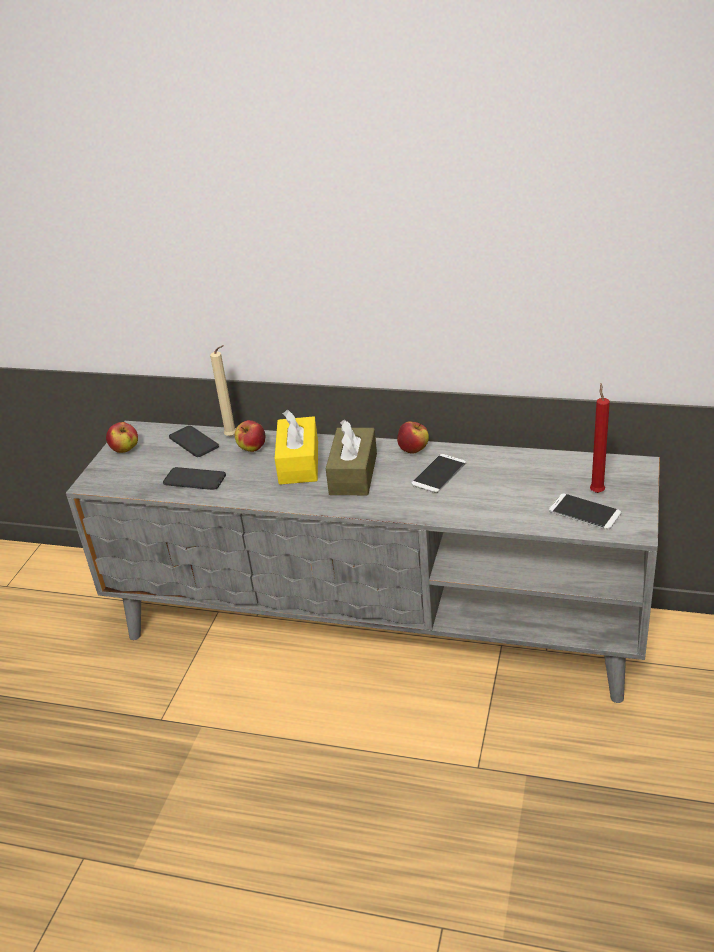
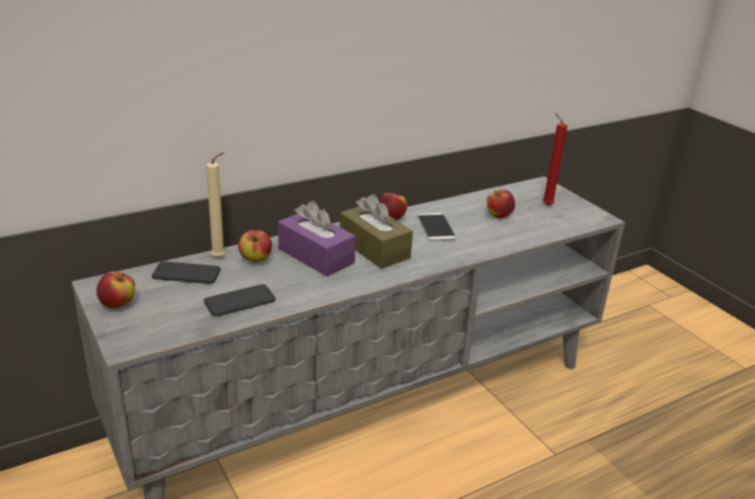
camera: 50 degrees left, 5 degrees down
(299, 462) = (316, 256): yellow tissue box -> purple tissue box
(521, 485) = (498, 216): none -> apple
(584, 512) = (560, 218): phone -> none

